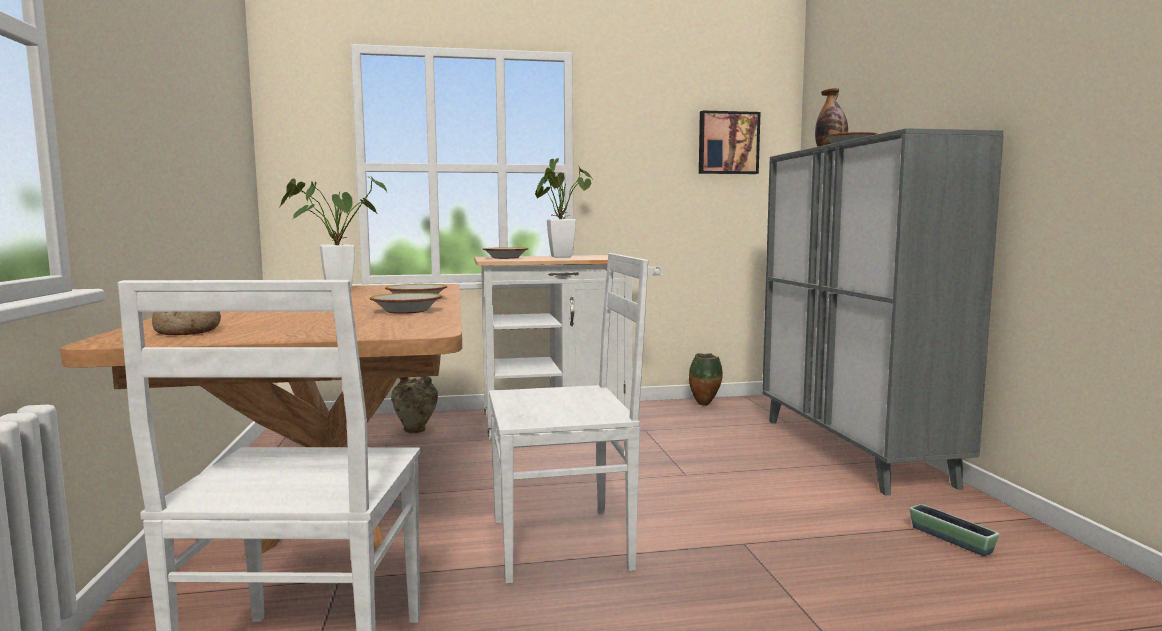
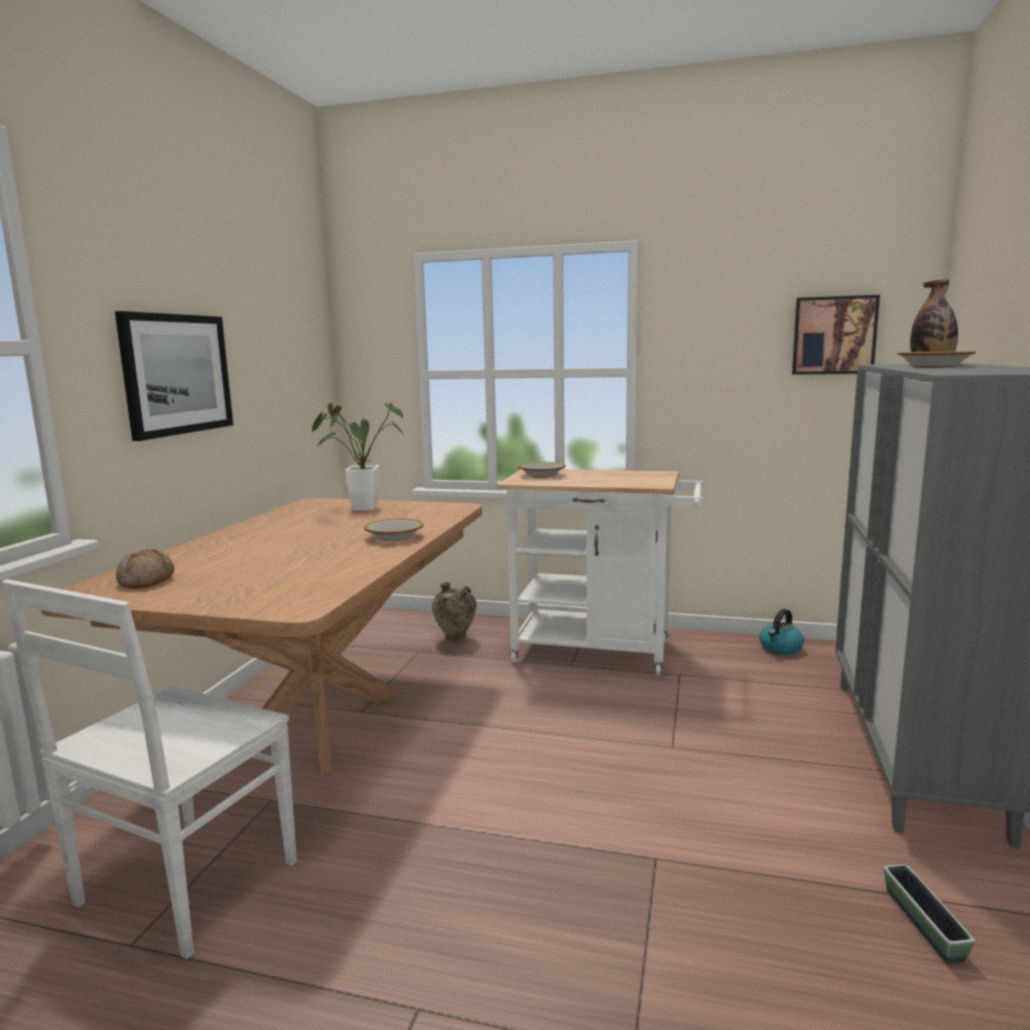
camera: 25 degrees right, 5 degrees up
(150, 118) = (177, 374): none -> picture
(407, 311) = (349, 562): bowl -> none
(560, 256) = (603, 475): potted plant -> none
(565, 543) = (479, 809): white chair -> none
(705, 405) = (780, 648): vase -> kettle

